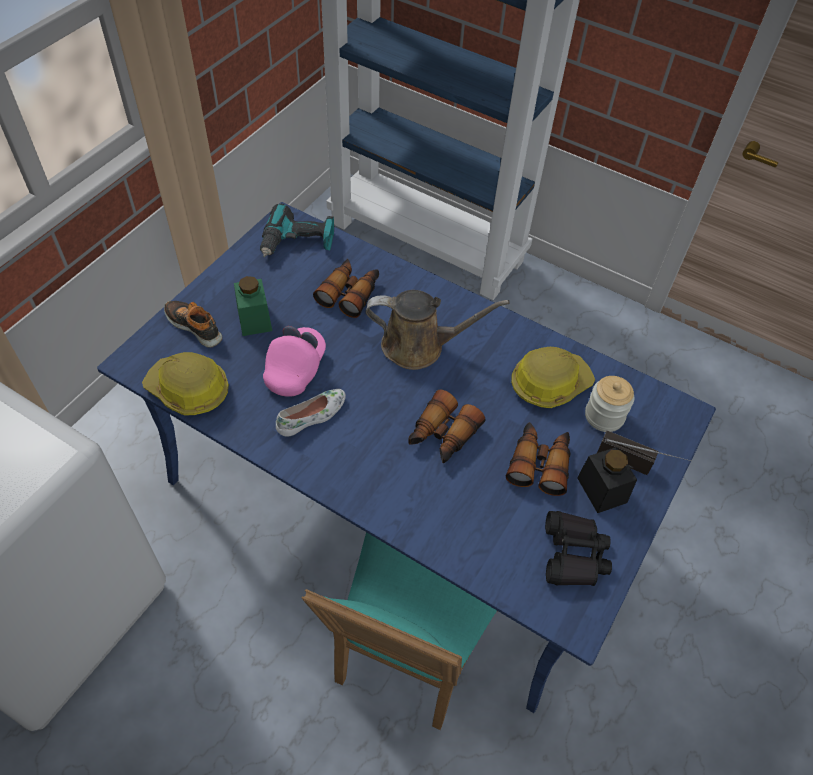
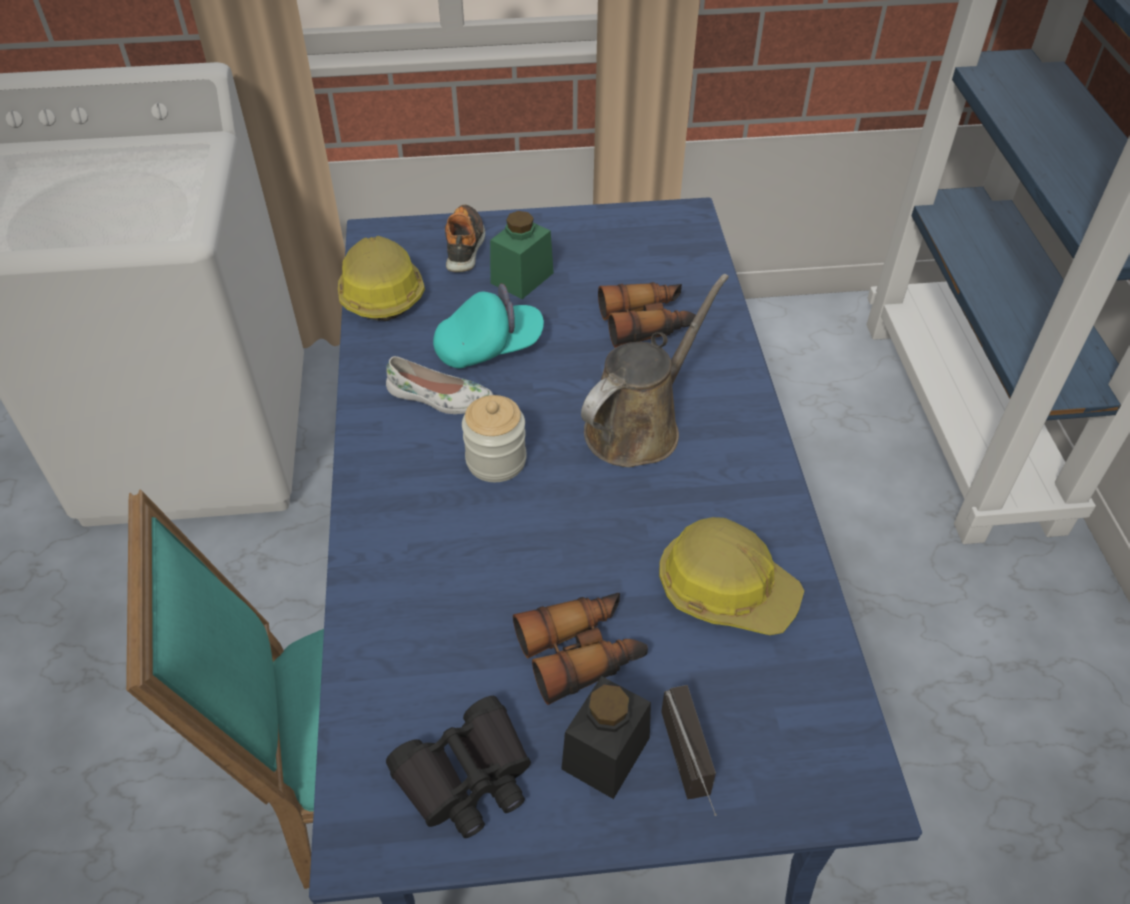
camera: 55 degrees right, 5 degrees down
(295, 369) = (489, 347): pink cap -> turquoise cap
(298, 243) = (667, 243): power drill -> none
(419, 346) = (638, 426): brown watering can -> brown watering can turned 105 degrees counterclockwise
(442, 435) = (526, 526): binoculars -> none
(604, 416) = (739, 685): jar -> jar (496, 460)

